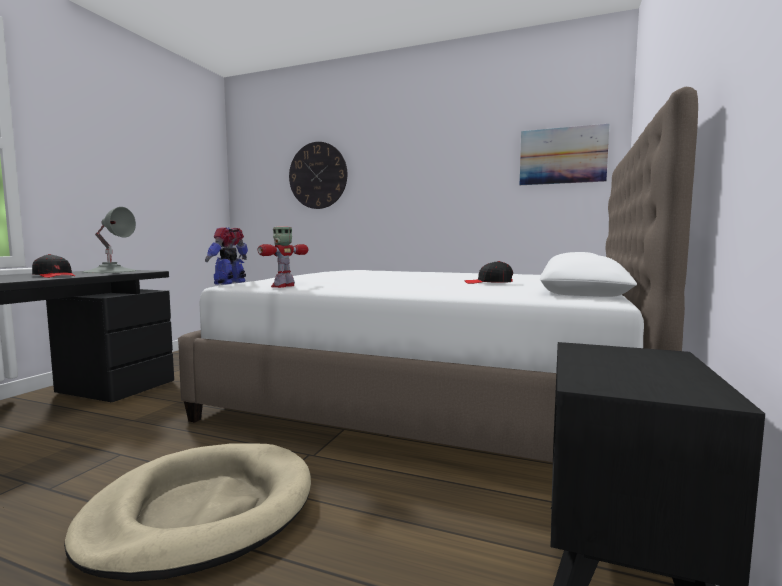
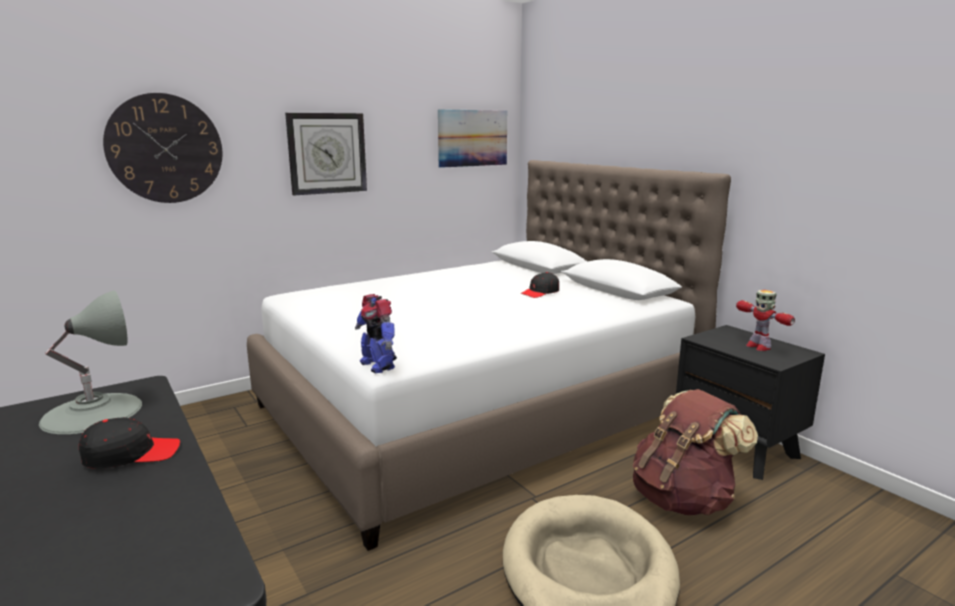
camera: 55 degrees left, 10 degrees up
(283, 286) = (460, 351): toy robot -> toy robot (758, 346)
(401, 543) = (683, 499): none -> brown backpack
(416, 175) = (327, 153): none -> wall clock

